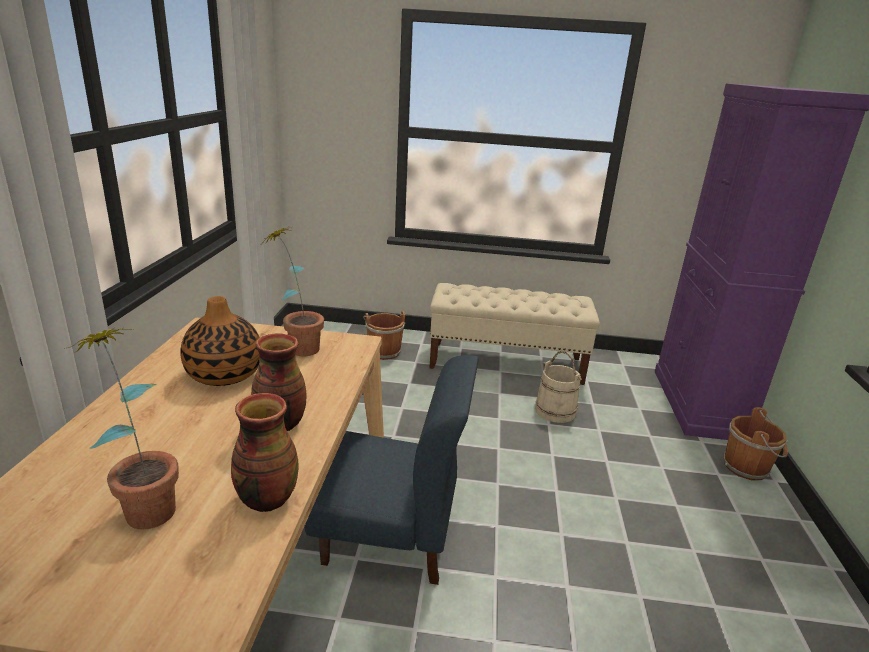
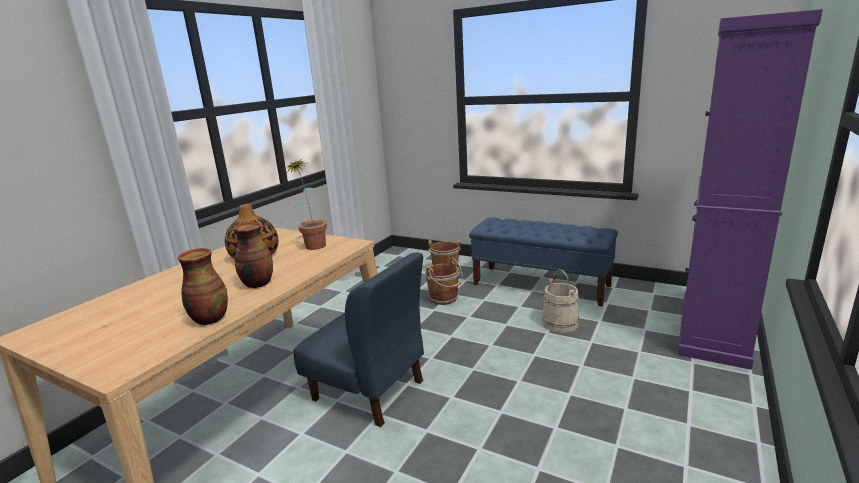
camera: 25 degrees right, 5 degrees down
(145, 504) = (149, 314): potted plant -> none
(506, 363) = (541, 285): beige bench -> blue bench
(747, 467) = (729, 389): brown bucket -> brown bucket (445, 298)

